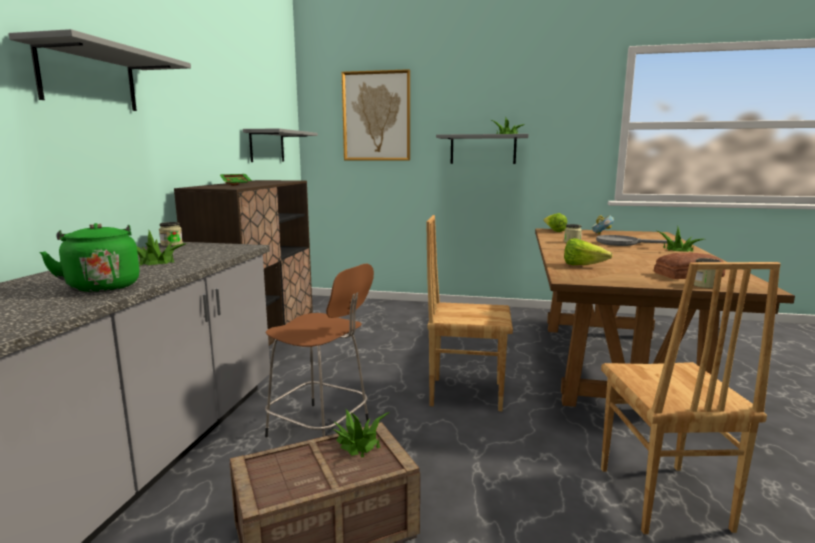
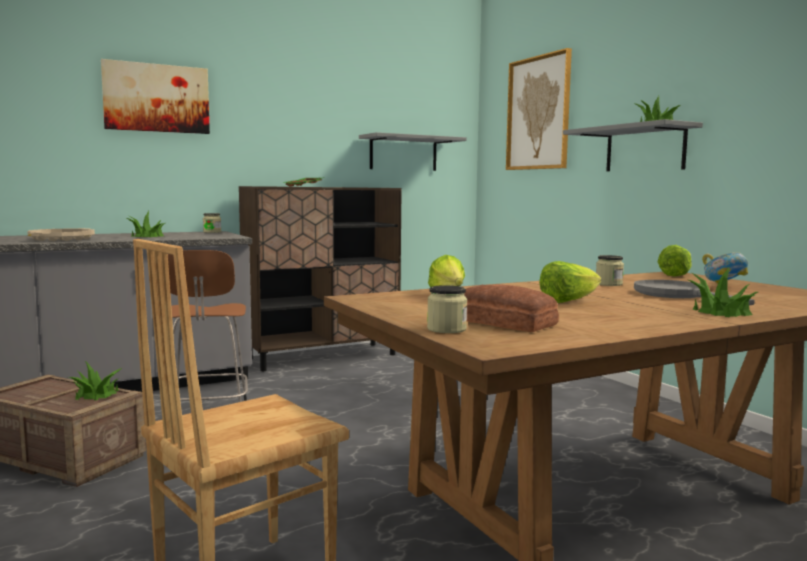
camera: 50 degrees right, 5 degrees down
(88, 79) = (156, 98): grey shelf -> picture
(102, 286) = (62, 239): green kettle -> beige tray
(465, 393) = (359, 441): brown chair -> none
(627, 257) = (568, 301): none -> lettuce

